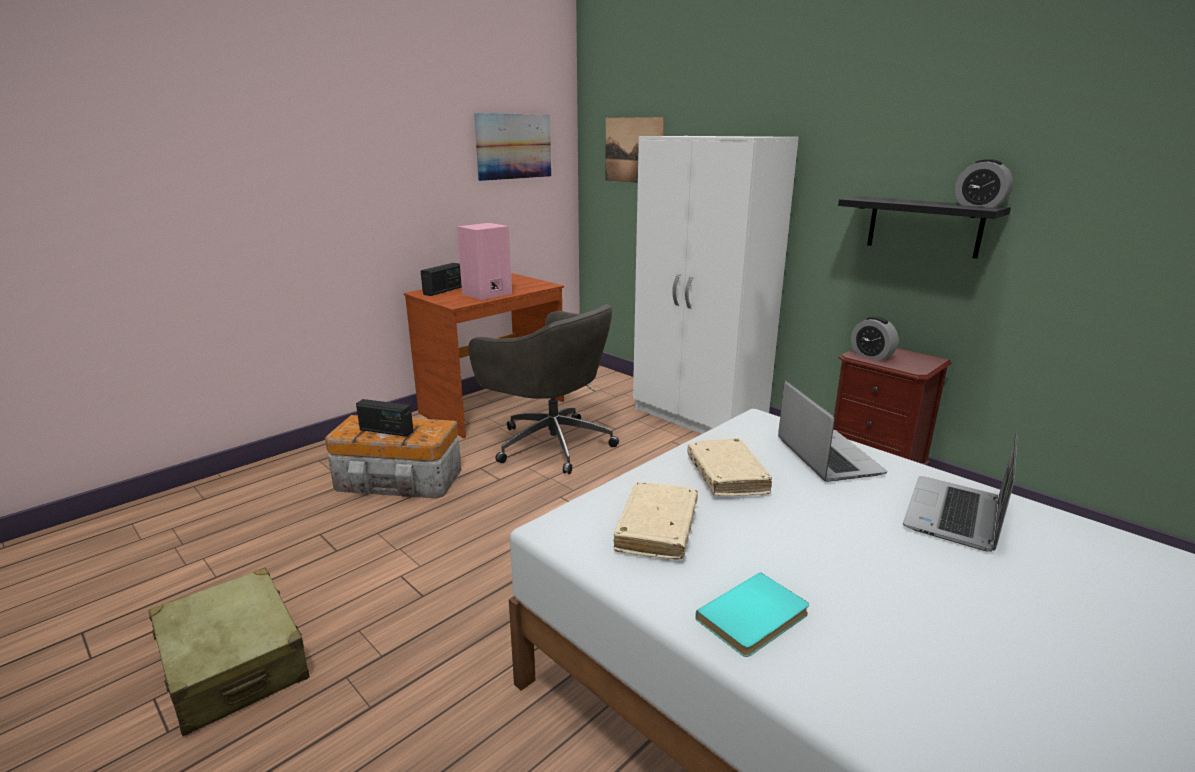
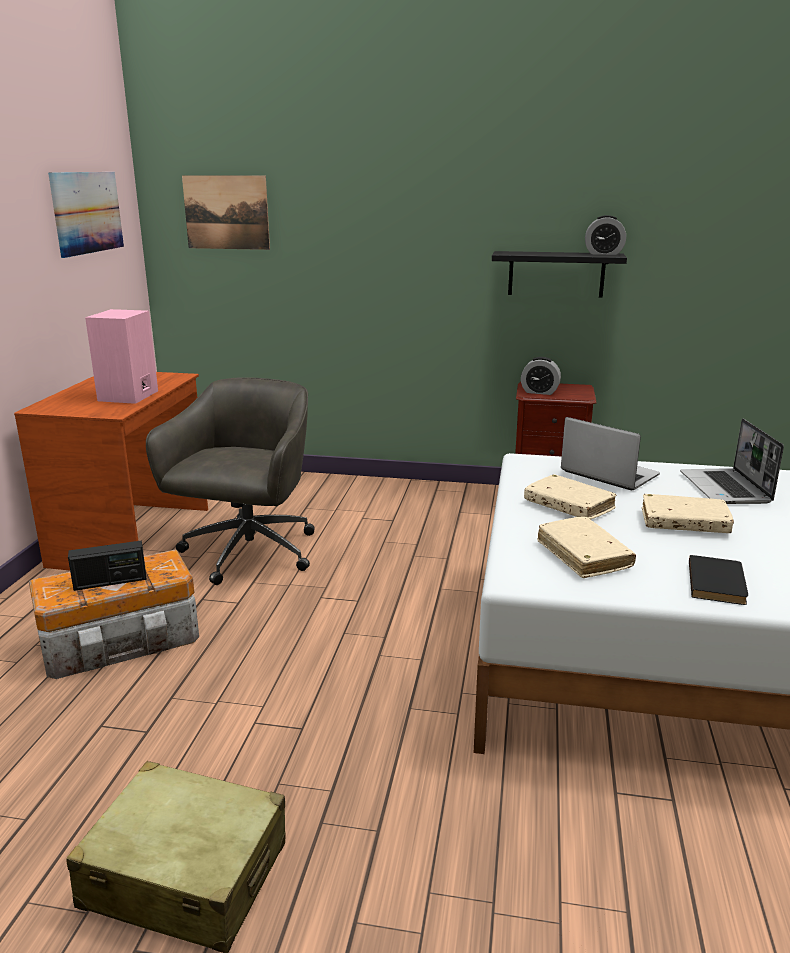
camera: 35 degrees left, 0 degrees up
(443, 291) = (65, 402): radio -> none
(550, 443) = (247, 553): grey office chair -> grey office chair turned 75 degrees counterclockwise
(699, 418) = (362, 491): white wardrobe -> none
(755, 618) = (719, 583): turquoise book -> black book
(829, 536) = (684, 523): none -> beige book

